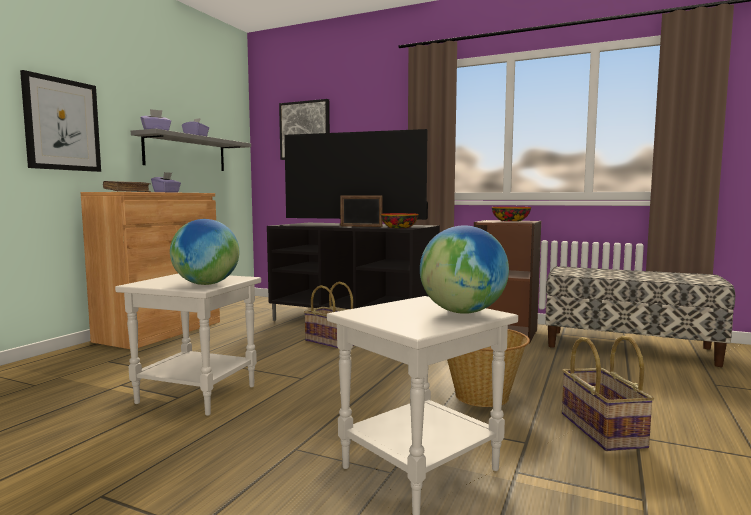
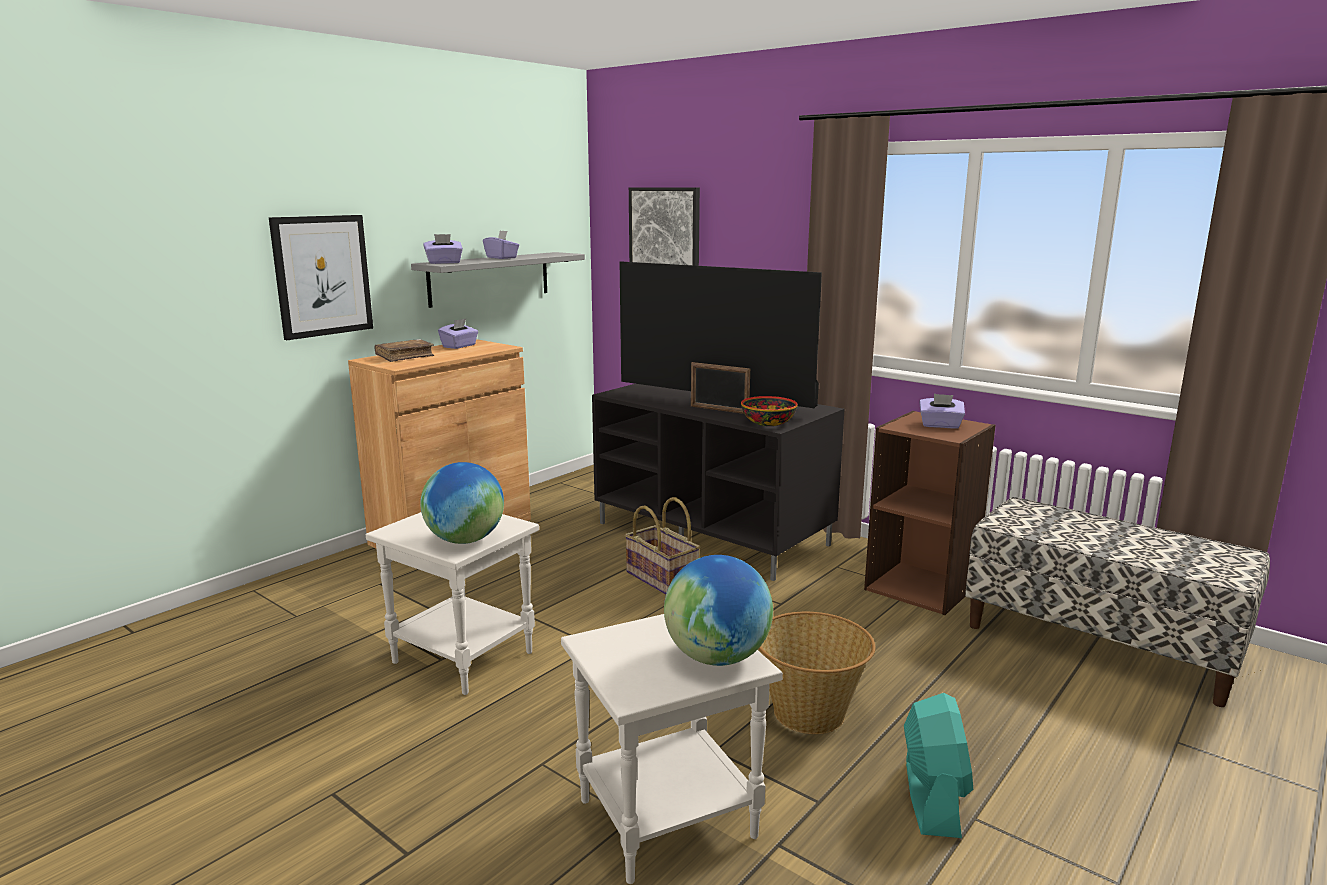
camera: 15 degrees right, 10 degrees up
(510, 221) = (940, 425): bowl -> purple tissue box
(600, 430) = (932, 798): basket -> turquoise fan

